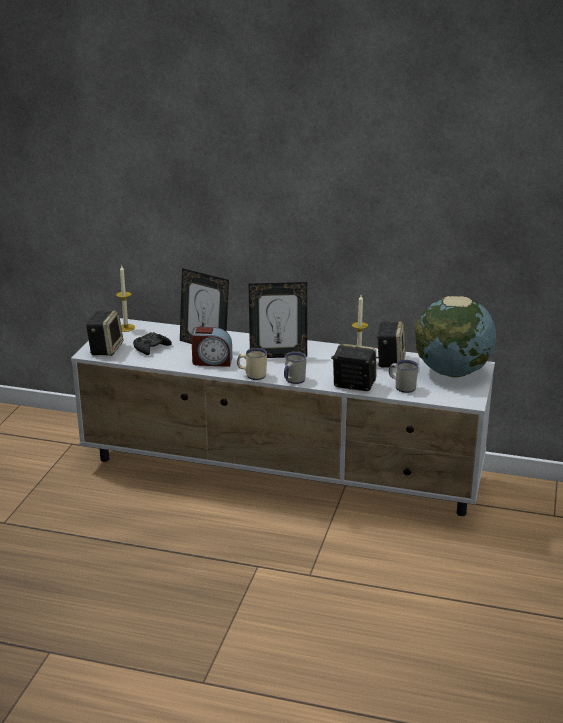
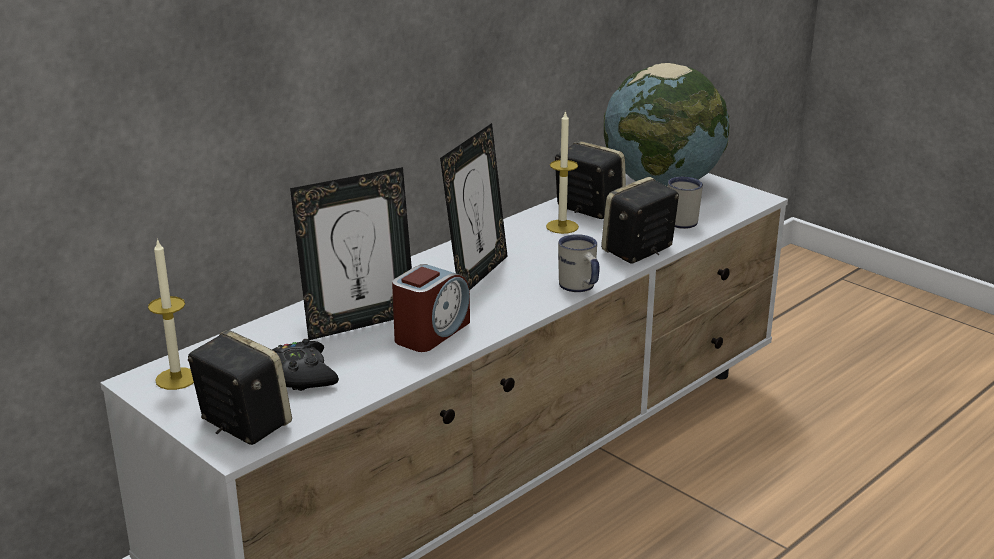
camera: 60 degrees left, 0 degrees up
(252, 375) = (524, 313): beige mug -> none

